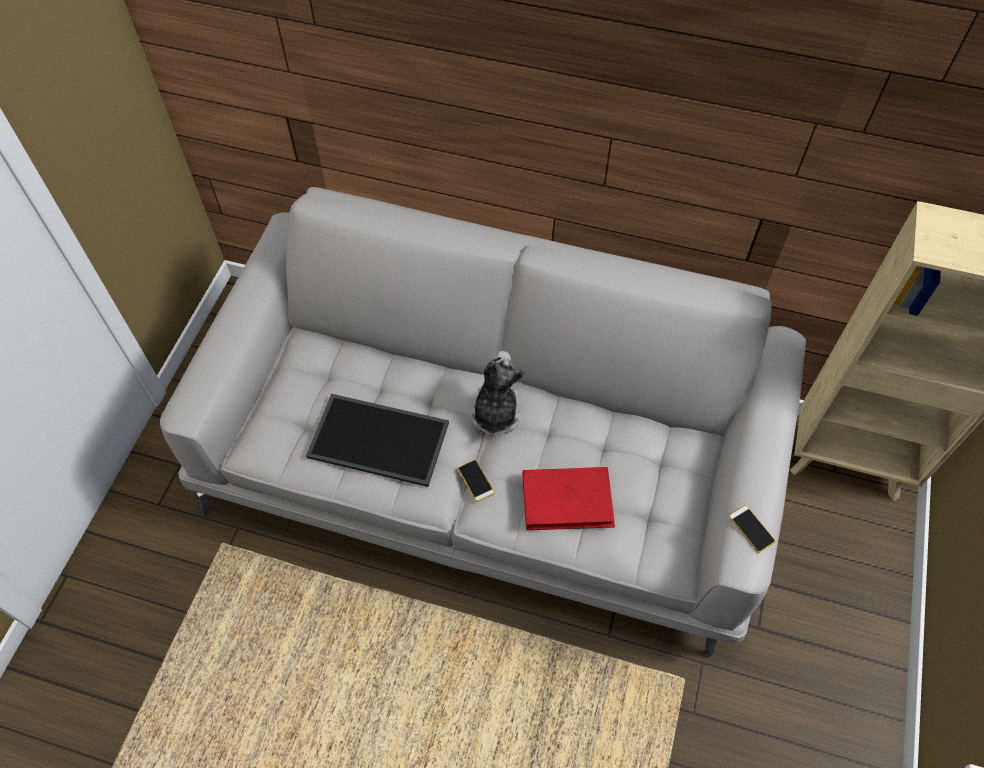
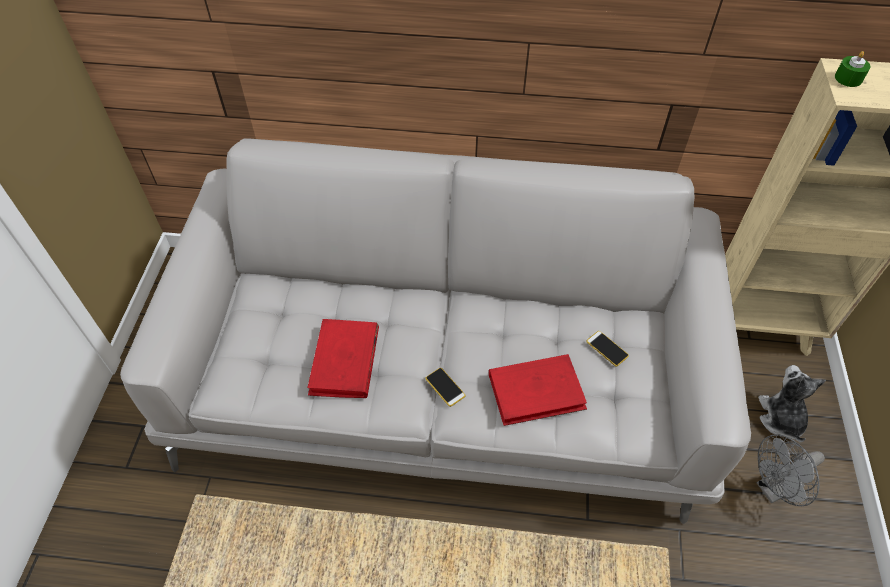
camera: 10 degrees left, 5 degrees down
(380, 438) = (345, 361): tray -> red book
(495, 413) = (450, 322): plush toy -> plush toy (780, 418)
(751, 529) = (721, 386): phone -> phone (607, 348)
(814, 638) = (773, 489): none -> grey fan
(938, 230) = (848, 78): none -> green candle

